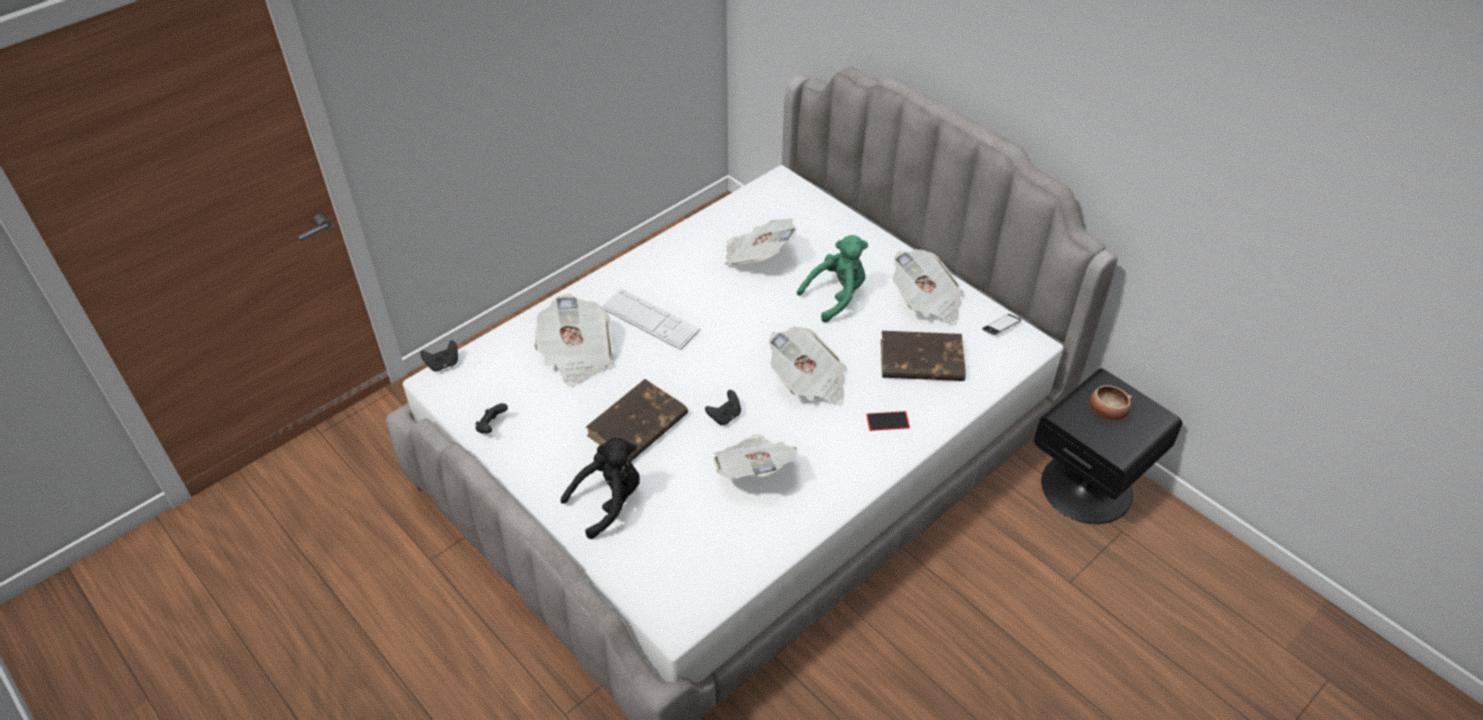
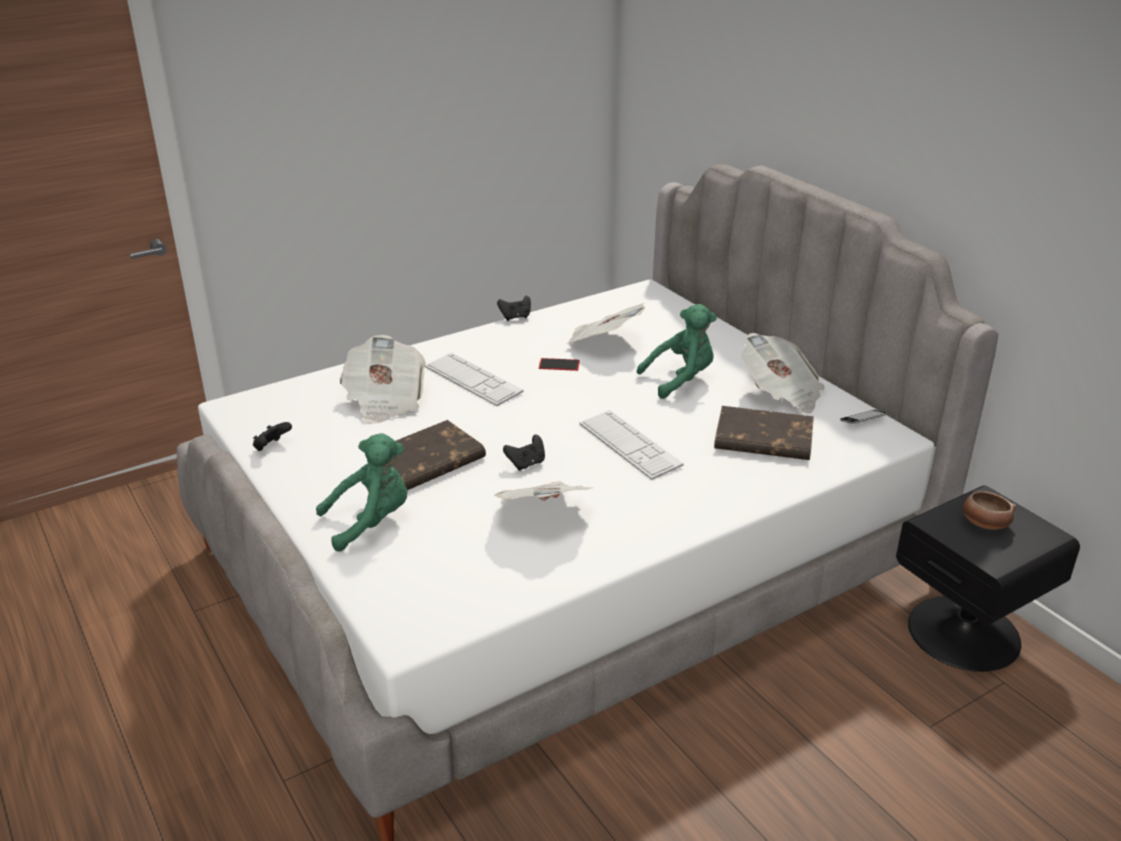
camera: 10 degrees right, 15 degrees down
(443, 364) = (245, 394): black game controller -> black game controller (515, 317)
(609, 501) = (371, 522): black plush toy -> green plush toy
(809, 382) = (629, 445): newspaper -> keyboard
(887, 421) = (711, 486): phone -> phone (559, 364)

